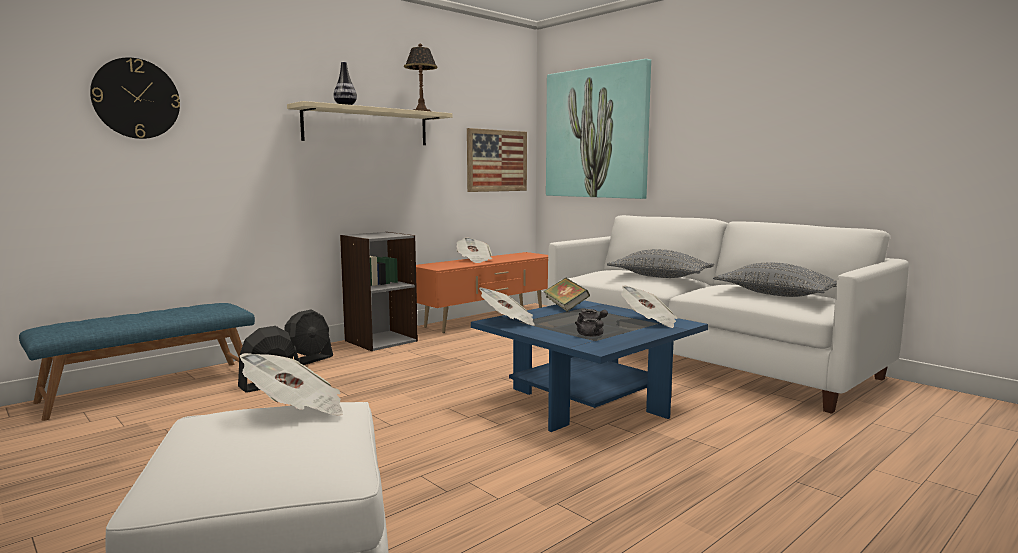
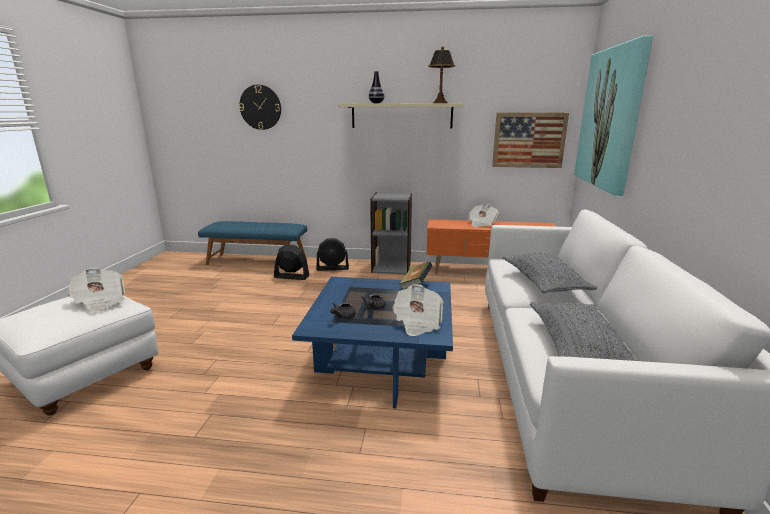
camera: 50 degrees right, 10 degrees up
(508, 322) = (344, 285): newspaper -> none

